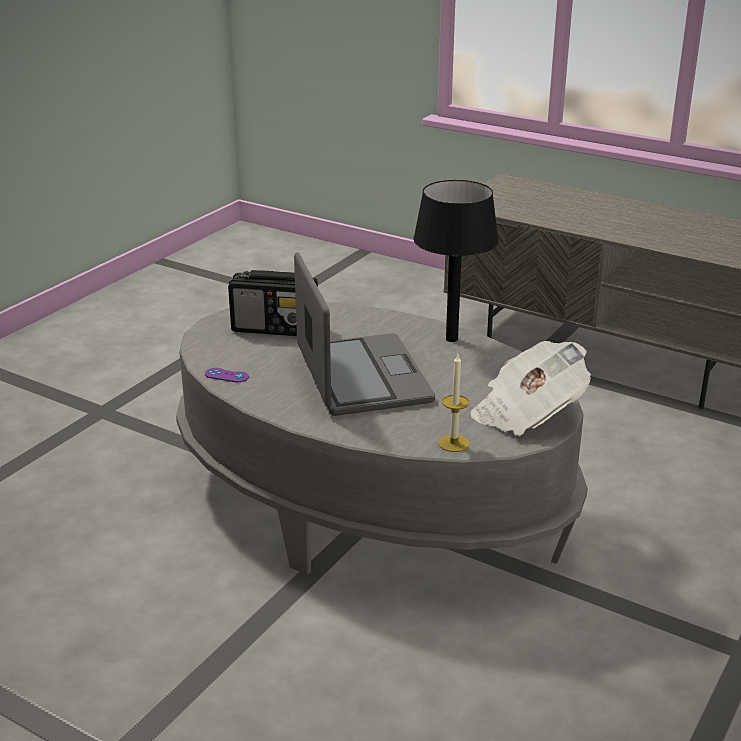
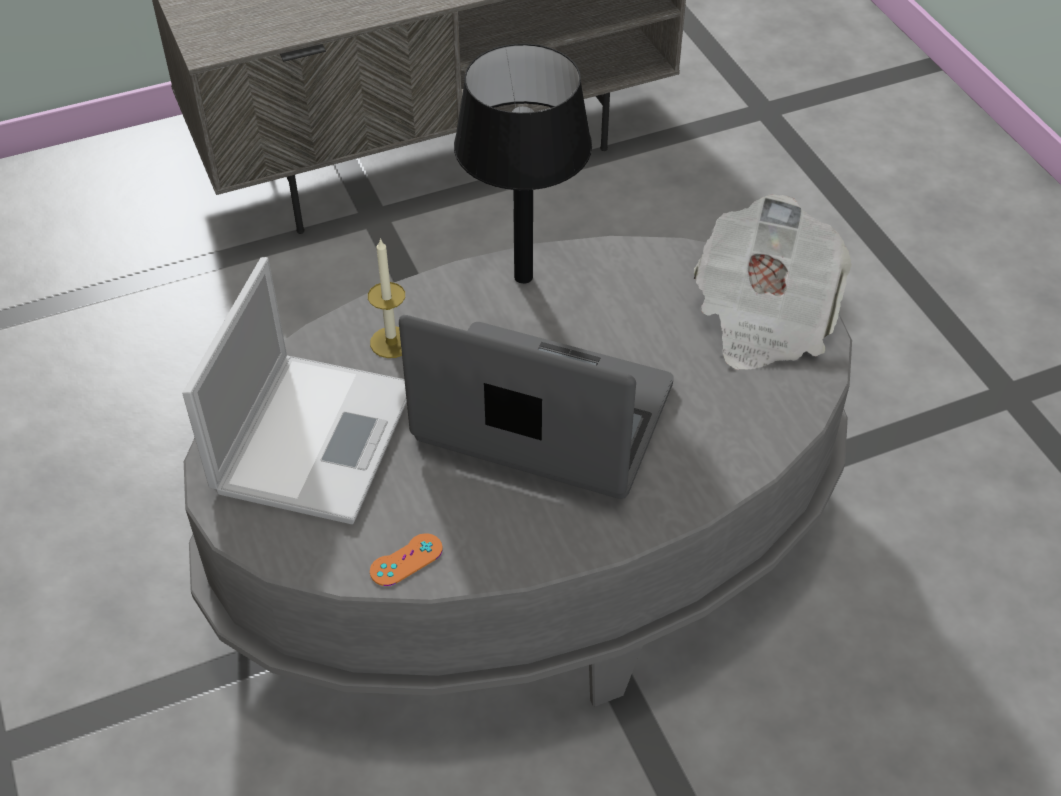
camera: 55 degrees left, 20 degrees up
(226, 375) = (406, 560): purple game controller -> orange game controller
(276, 328) = (315, 434): radio -> laptop
(453, 443) = (780, 418): candle -> candle (391, 342)

